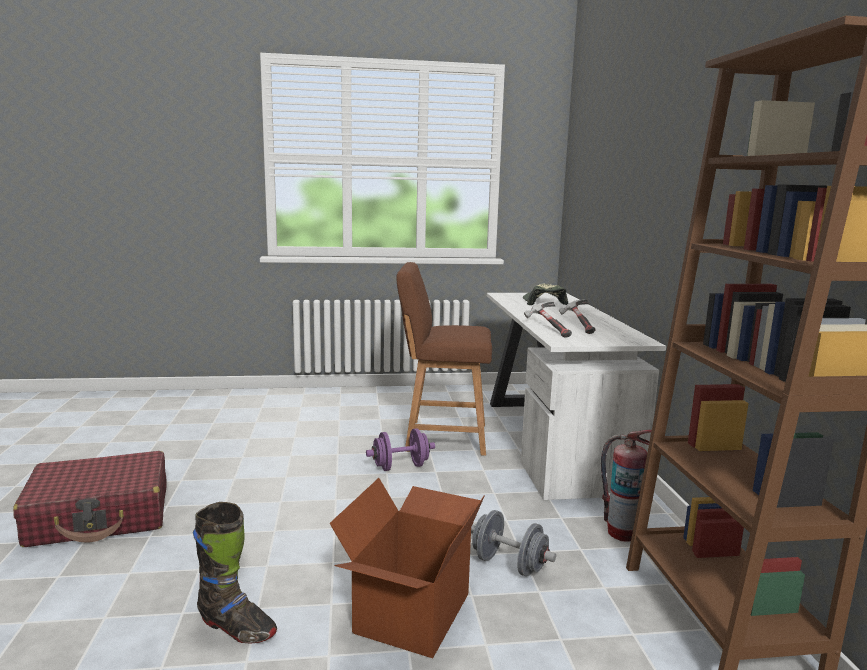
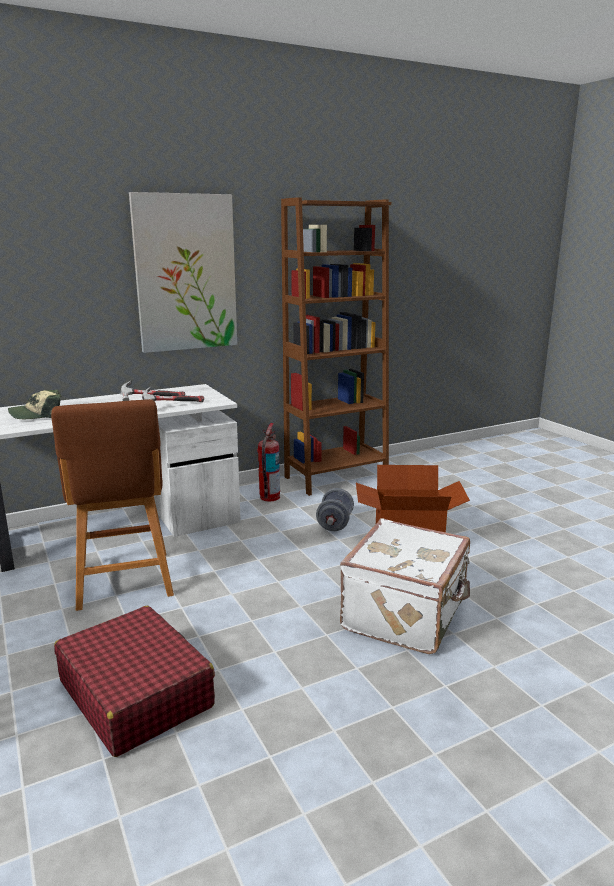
camera: 110 degrees left, 5 degrees up
(100, 516) = (451, 748): red suitcase -> red suitcase (135, 693)
(236, 628) = (483, 592): black boot -> none
(258, 550) = (406, 615): none -> white suitcase
(400, 467) = (213, 589): purple dumbbell -> none
(683, 191) = (185, 273): none -> picture

